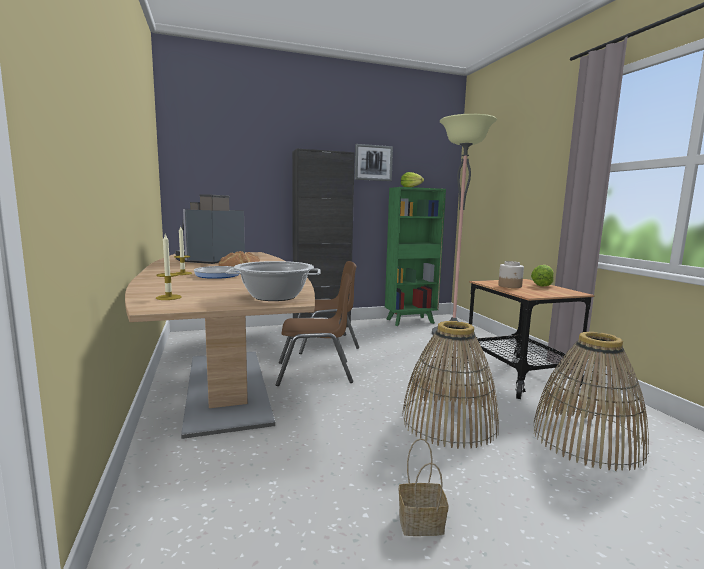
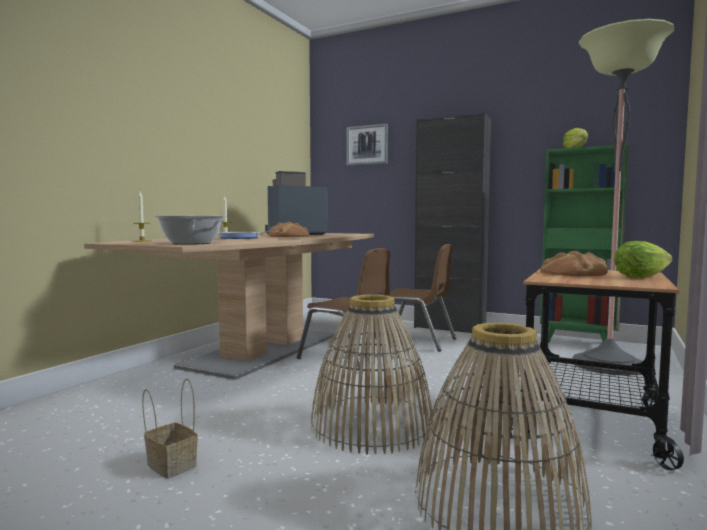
camera: 45 degrees right, 5 degrees down
(373, 163) = (529, 123): picture -> picture (367, 145)
(510, 286) = (573, 273): jar -> bread

